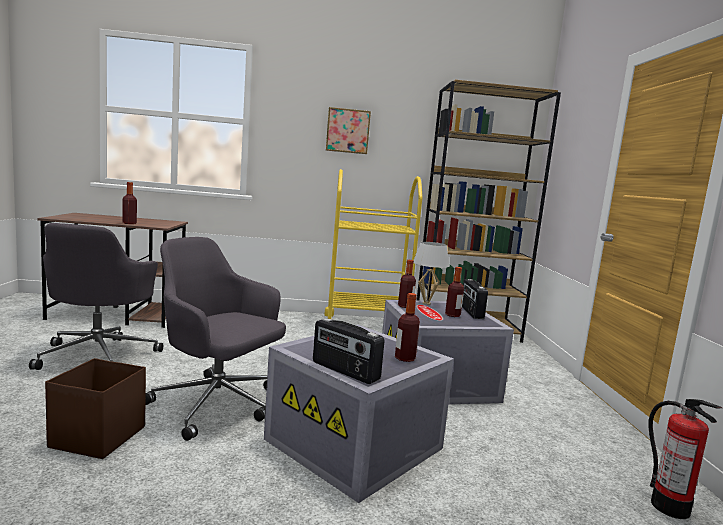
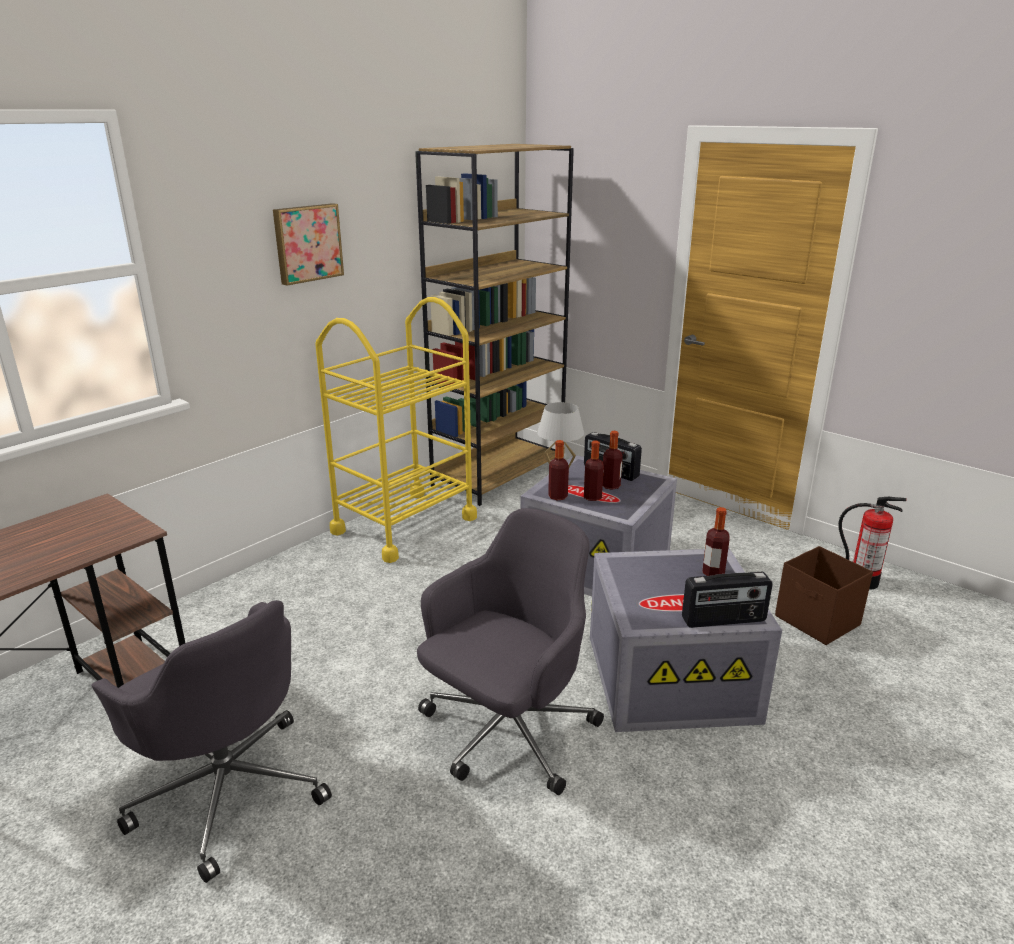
camera: 45 degrees left, 15 degrees up
(97, 437) = (504, 863): brown storage box -> brown storage box (817, 621)
(129, 223) = (75, 554): bottle -> bottle (592, 497)
(217, 404) = (507, 733): grey office chair -> grey office chair turned 150 degrees clockwise

